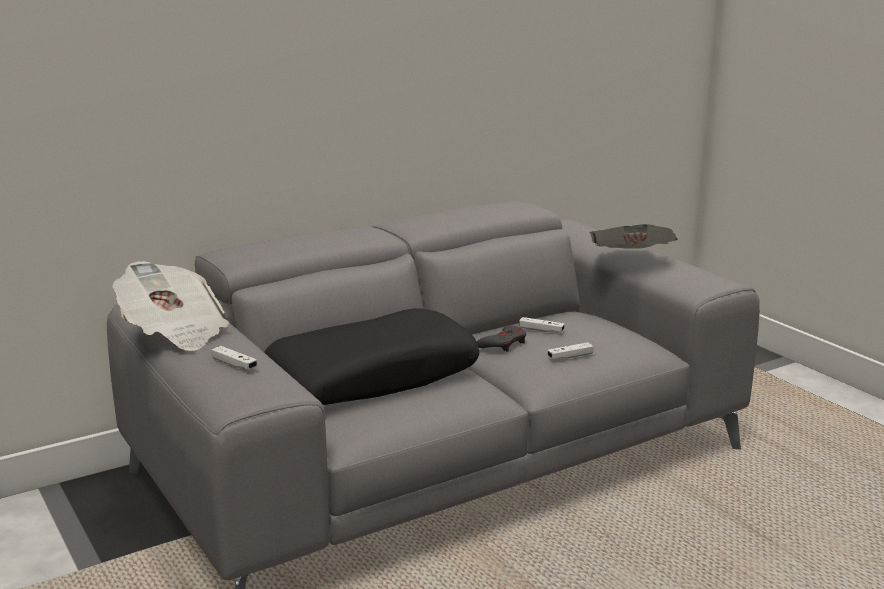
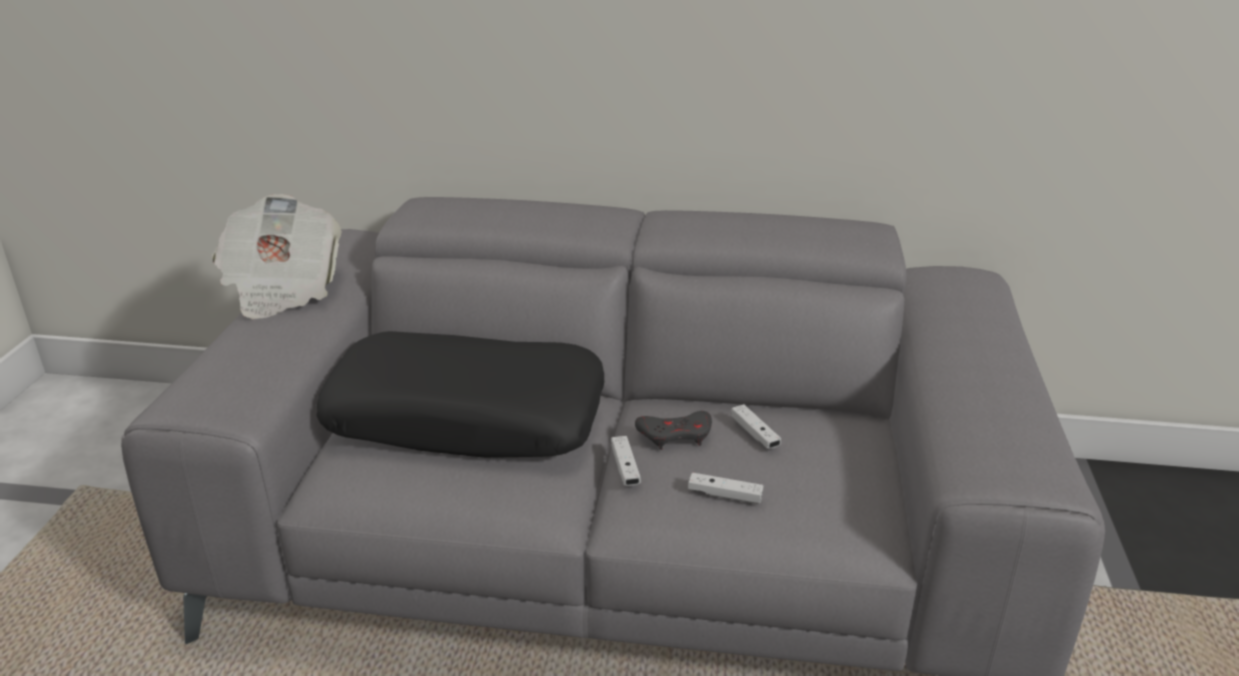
camera: 40 degrees right, 10 degrees up
(234, 365) = (250, 353): white game controller -> white game controller (625, 468)
(631, 261) = (949, 379): newspaper -> none

